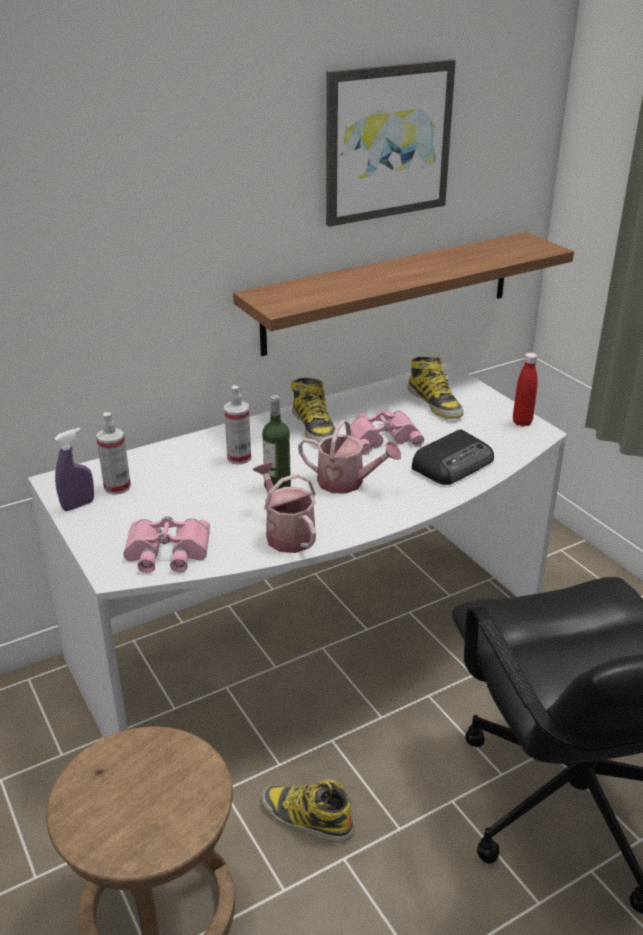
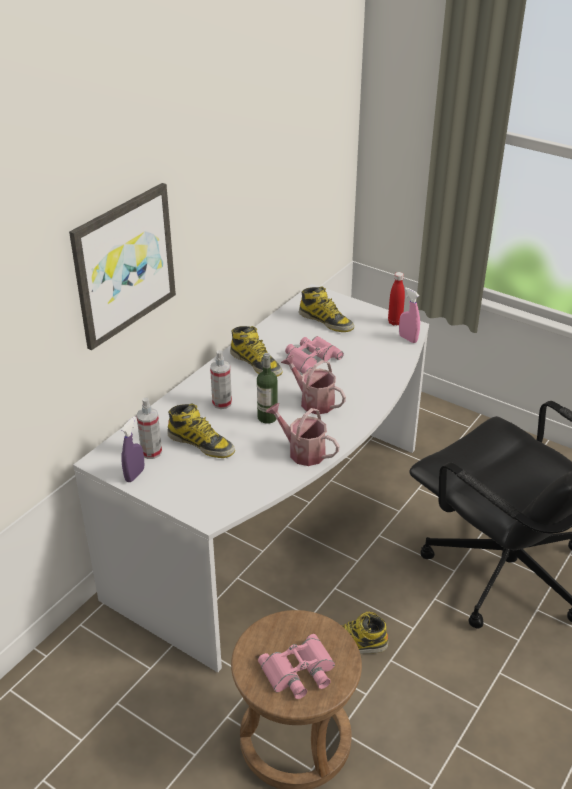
camera: 25 degrees left, 5 degrees up
(166, 552) = (232, 490): pink binoculars -> pink binoculars (299, 672)
(178, 493) = (201, 443): none -> boot
(347, 482) = (313, 401): watering can -> watering can turned 135 degrees counterclockwise
(387, 142) = (267, 134): picture -> picture (123, 264)
(390, 292) = (273, 243): shelf -> none
(454, 464) = (373, 367): radio -> none
(525, 444) = (408, 338): none -> pink spray bottle

